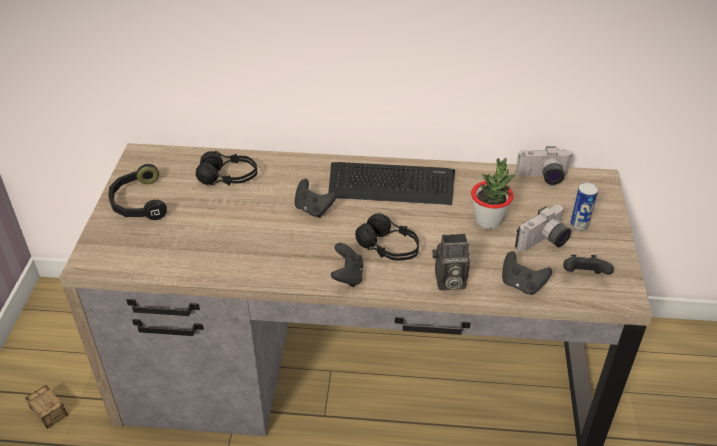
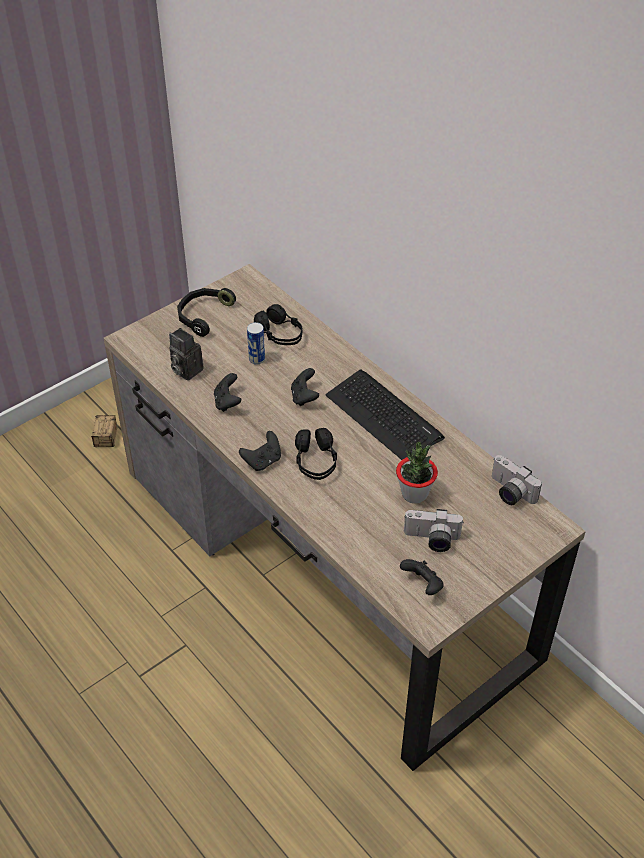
camera: 45 degrees right, 5 degrees up
(448, 282) = (322, 515): camera -> camera (185, 370)
(521, 285) = (368, 556): black game controller -> black game controller (227, 402)
(579, 225) = (479, 548): can -> can (257, 359)

